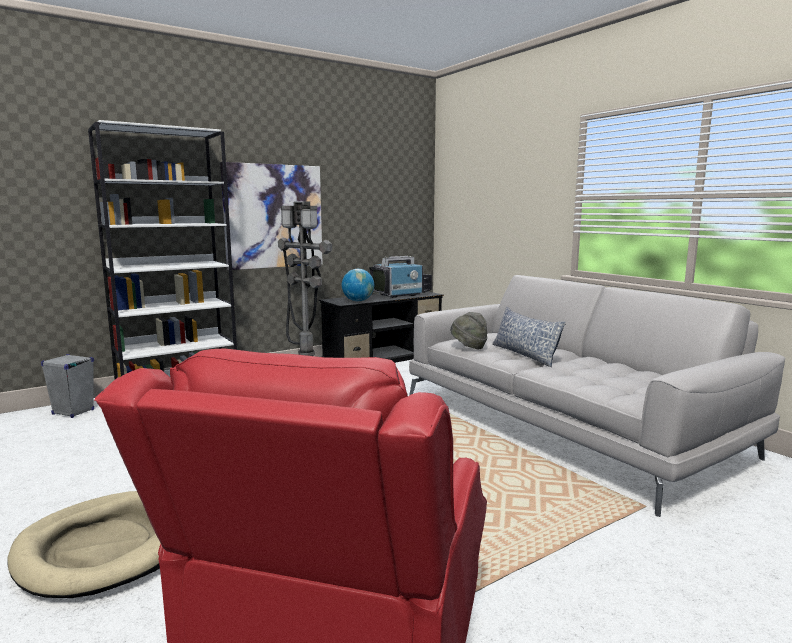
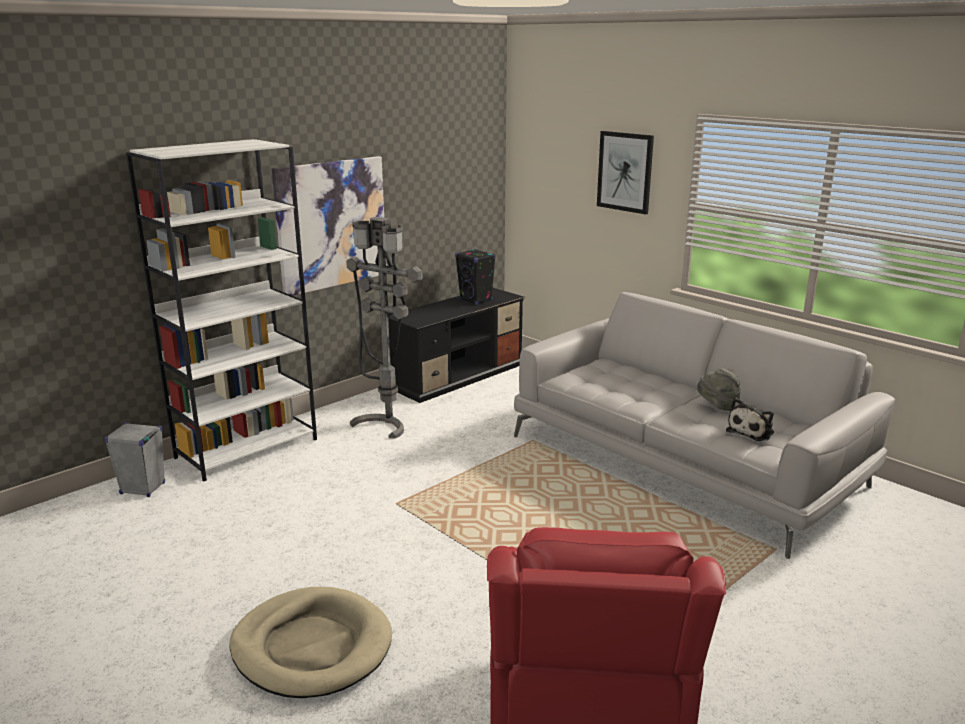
camera: 10 degrees left, 10 degrees up
(358, 301) = (433, 317): globe -> none
(401, 295) = (476, 300): television -> black speaker
(468, 347) = (587, 387): grey hat -> grey hat (717, 406)
(523, 178) = (625, 172): none -> picture
(524, 354) = (648, 395): pillow -> none
(622, 382) = (751, 431): none -> plush toy

